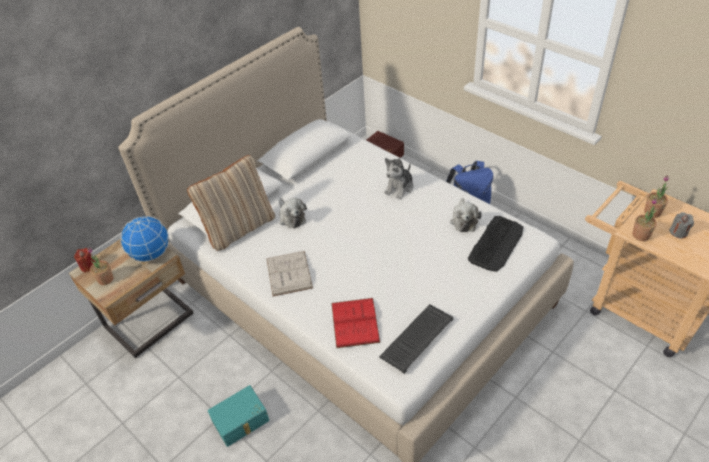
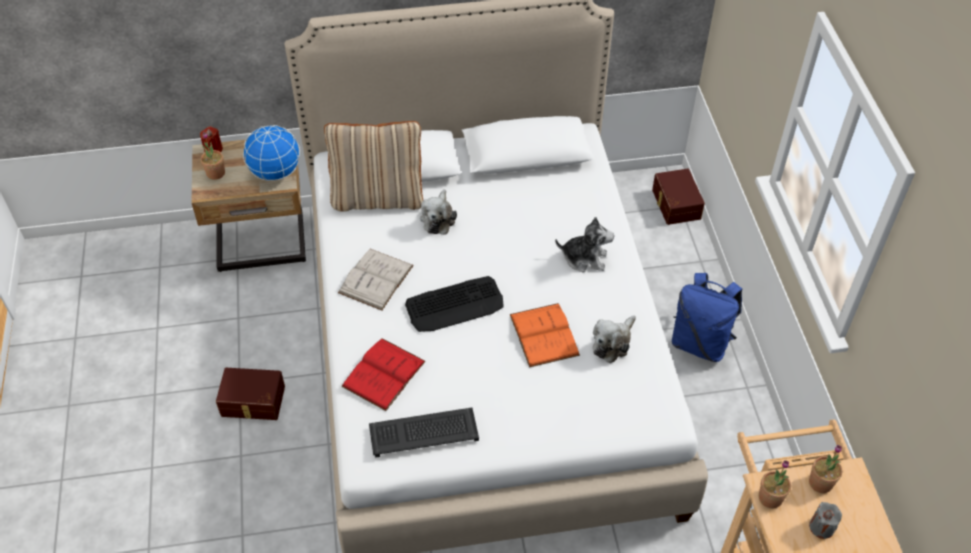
camera: 35 degrees right, 5 degrees up
(241, 421) = (253, 402): turquoise storage box -> brown storage box
(400, 188) = (584, 258): plush toy -> plush toy turned 150 degrees counterclockwise
(423, 239) = (544, 334): none -> orange book
(496, 244) = (617, 394): keyboard -> keyboard (455, 305)

